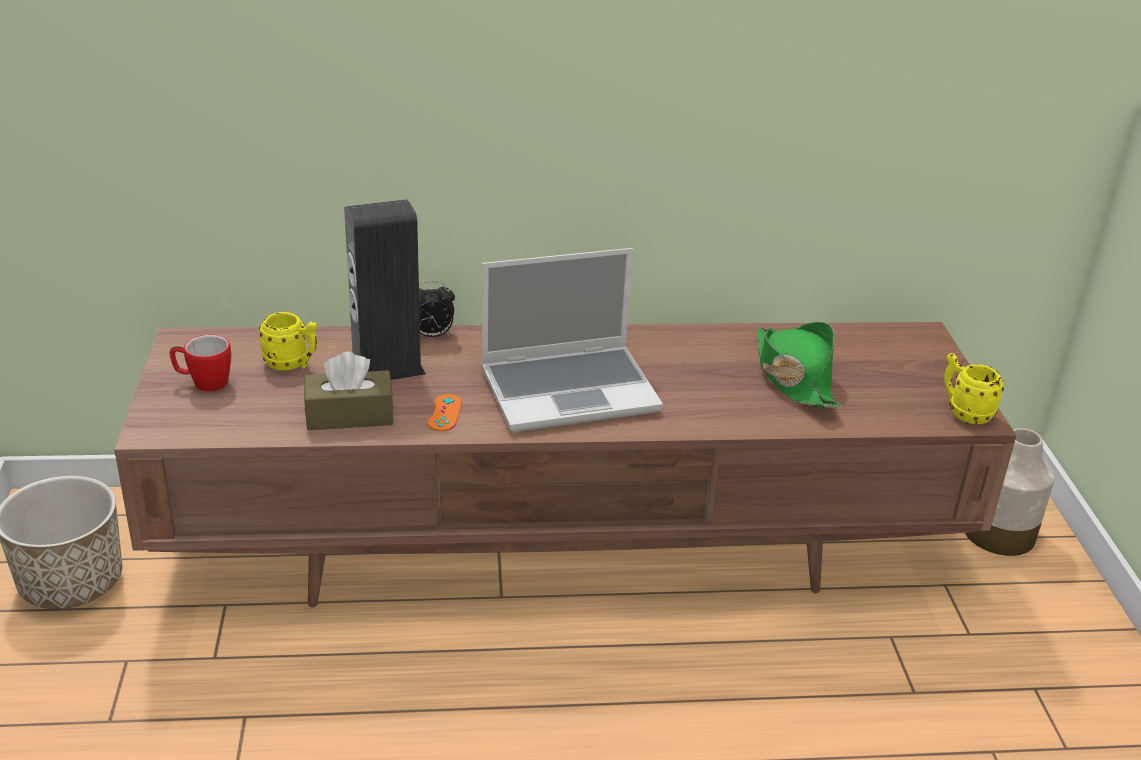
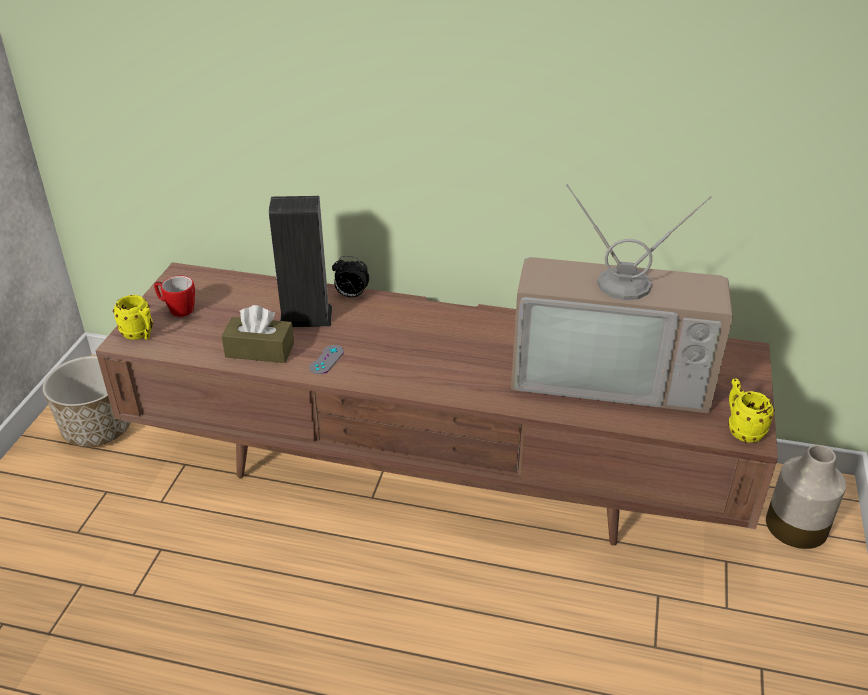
camera: 20 degrees right, 5 degrees up
(292, 364) = (243, 304): yellow mug -> yellow mug (141, 335)
(445, 413) = (326, 360): orange game controller -> grey game controller
(571, 389) = (429, 356): laptop -> none
(794, 377) = (611, 373): green hat -> television

